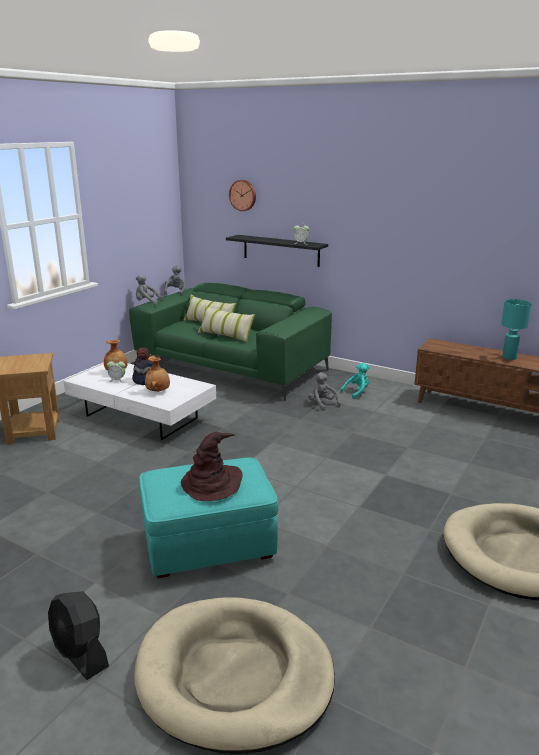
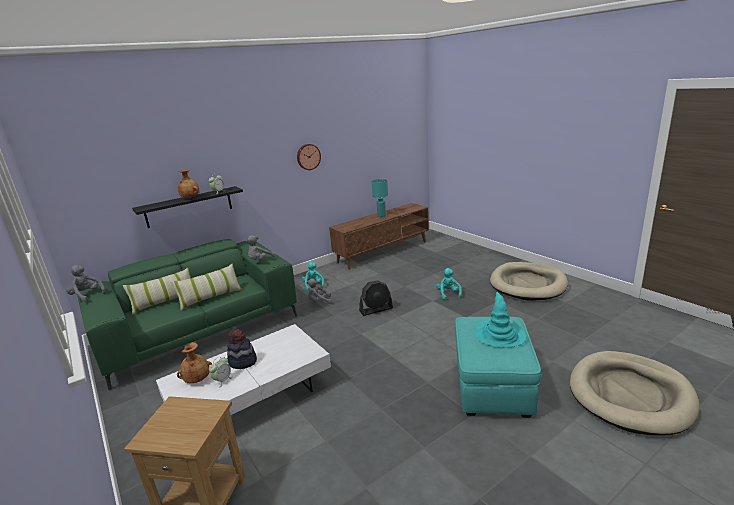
camera: 65 degrees left, 0 degrees up
(80, 653) = (618, 470): black fan -> black fan (376, 310)
(147, 303) = (95, 315): grey plush toy -> grey plush toy (260, 260)
(158, 391) = (279, 356): brown vase -> brown vase (191, 198)
(212, 483) = (499, 335): brown hat -> turquoise hat
(243, 195) = (129, 166): wall clock -> wall clock (308, 156)
(415, 483) = (448, 294): none -> turquoise plush toy

